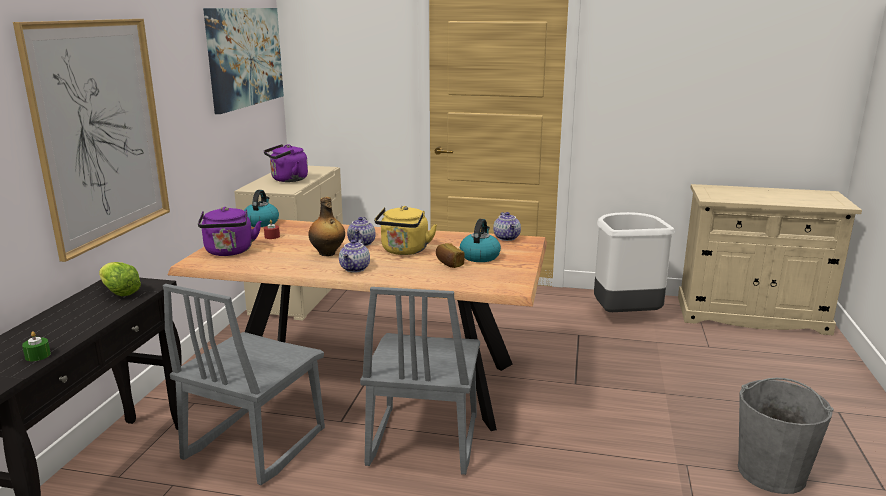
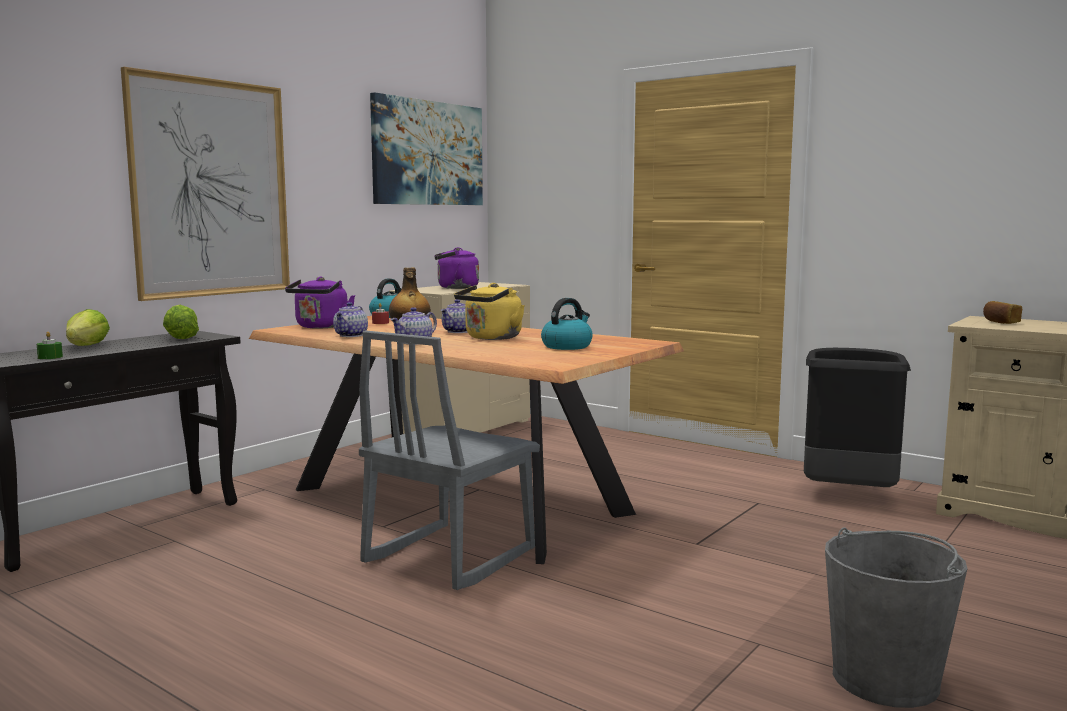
camera: 25 degrees right, 10 degrees down
(43, 326) = (87, 346): none -> lettuce
(254, 444) = (279, 527): grey chair -> none
(449, 263) = (520, 347): bread -> bread (1000, 322)
(507, 238) = (629, 339): teapot -> teapot (351, 335)
(624, 316) = (847, 495): white trash can -> black trash can

